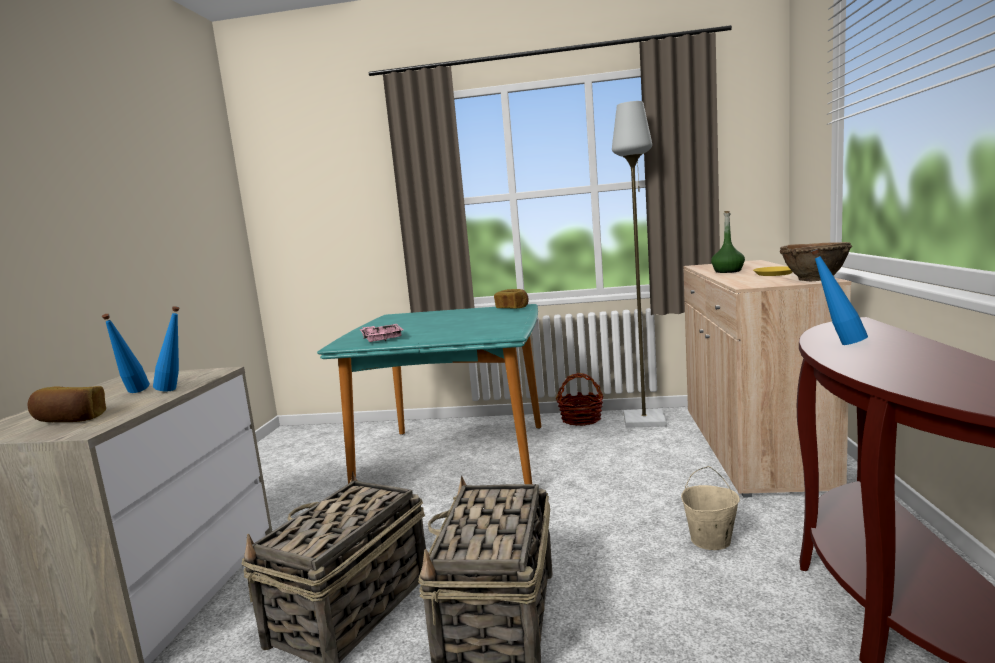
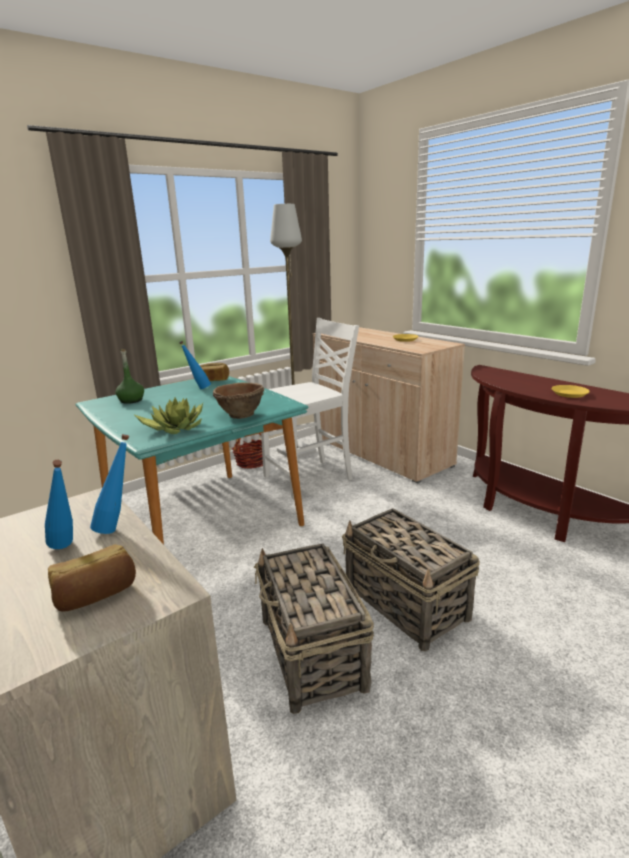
camera: 45 degrees left, 10 degrees up
(381, 339) = (175, 428): pink tray -> potted plant
(615, 451) = (310, 478): none -> white chair
(710, 540) = (436, 512): beige bucket -> none
(728, 271) = (366, 338): green bottle -> green bottle (131, 400)
(813, 279) = (443, 343): brown bowl -> brown bowl (240, 415)
(838, 344) = (512, 384): blue bottle -> blue bottle (198, 389)
(907, 369) = (569, 394): none -> yellow plate

